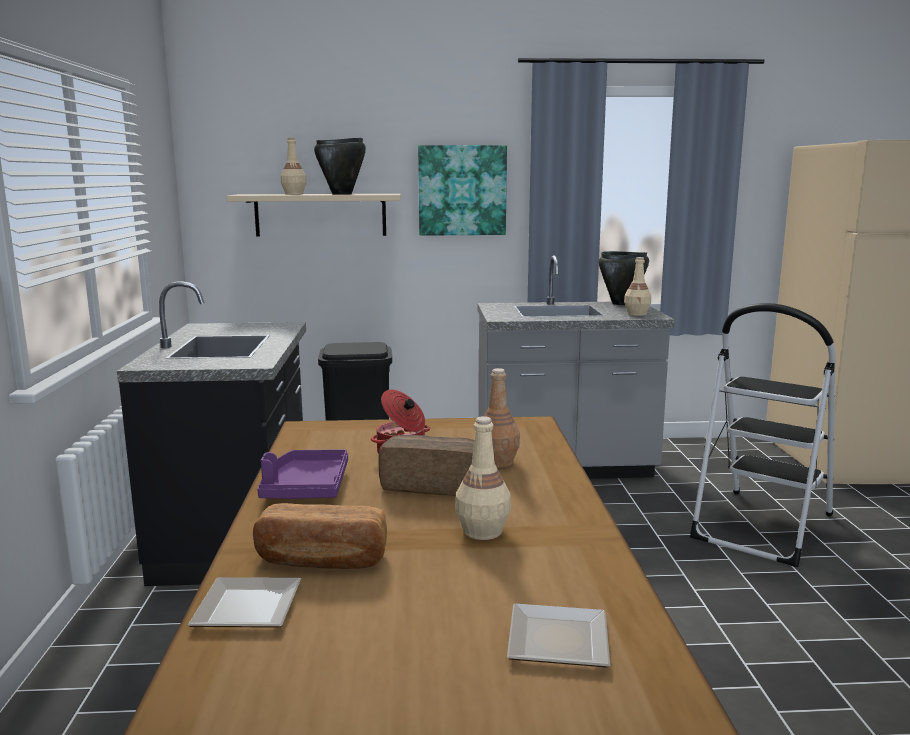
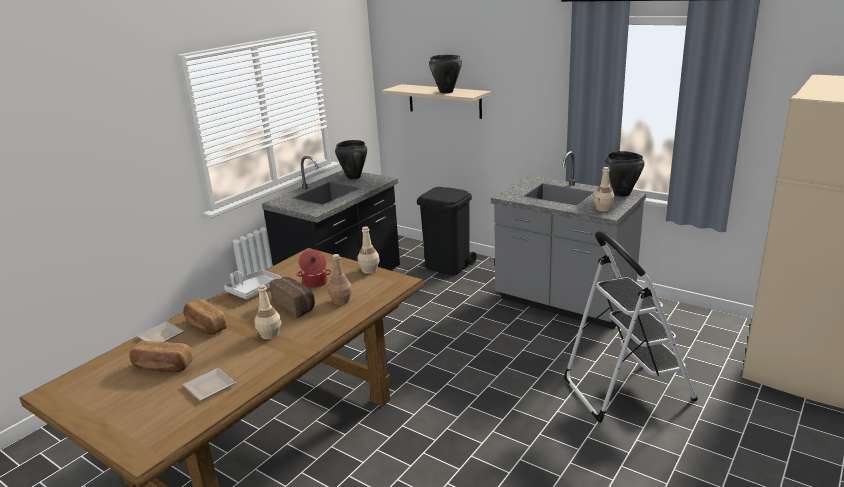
camera: 40 degrees right, 10 degrees up
(228, 328) = (353, 177): none -> black cooking pot
(293, 194) = (420, 90): beige bottle -> beige bottle (369, 270)
(306, 488) = (253, 290): purple tray -> grey tray
(376, 655) = (162, 367): none -> bread
(462, 190) = (529, 92): picture -> none

